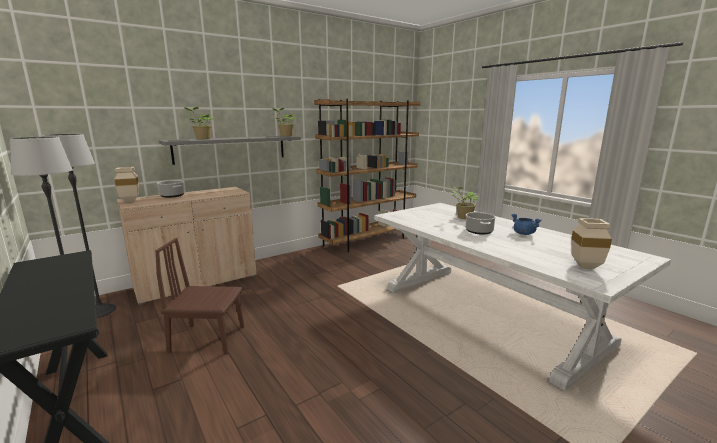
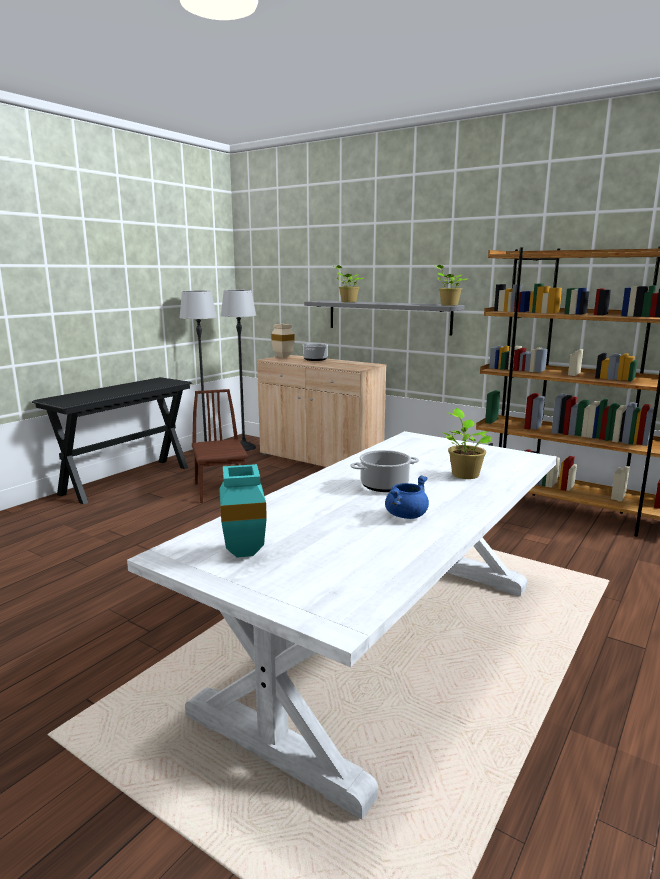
camera: 70 degrees right, 0 degrees up
(584, 267) = (242, 551): beige vase -> turquoise vase

